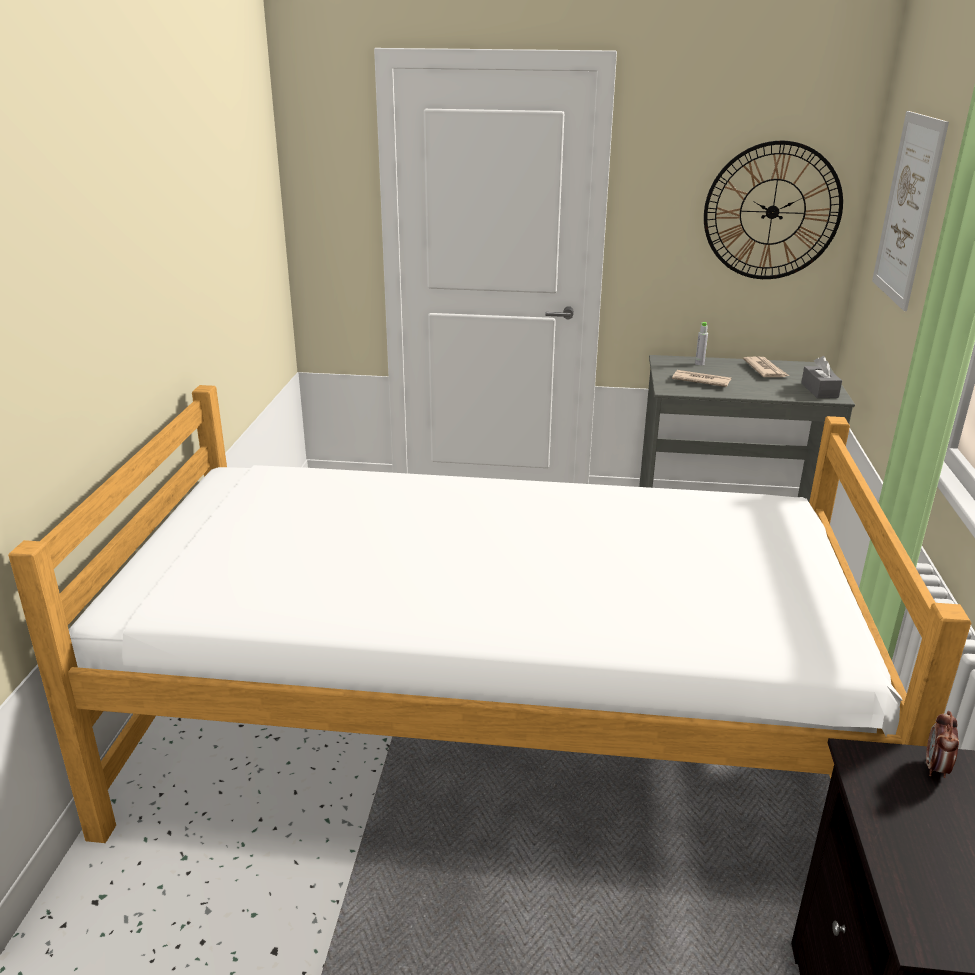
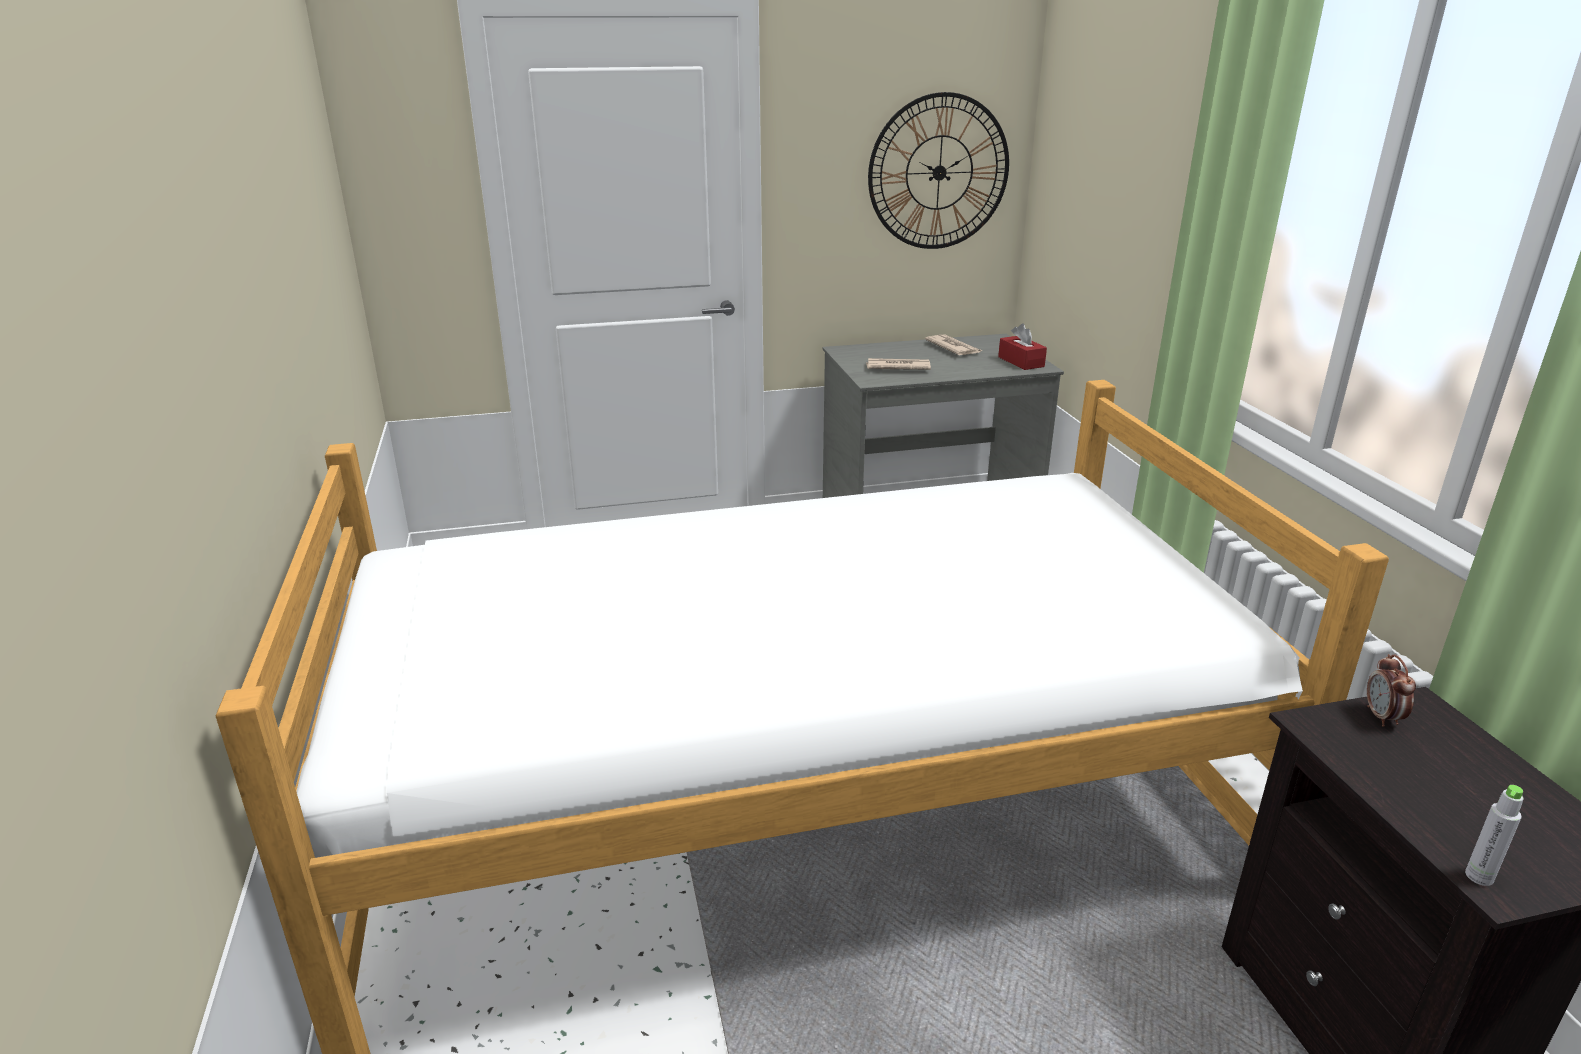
camera: 20 degrees left, 0 degrees up
(699, 364) = (882, 350): grey bottle -> grey bottle (1479, 876)
(819, 390) = (1021, 362): grey tissue box -> red tissue box
(908, 209) = (1104, 156): picture -> none

